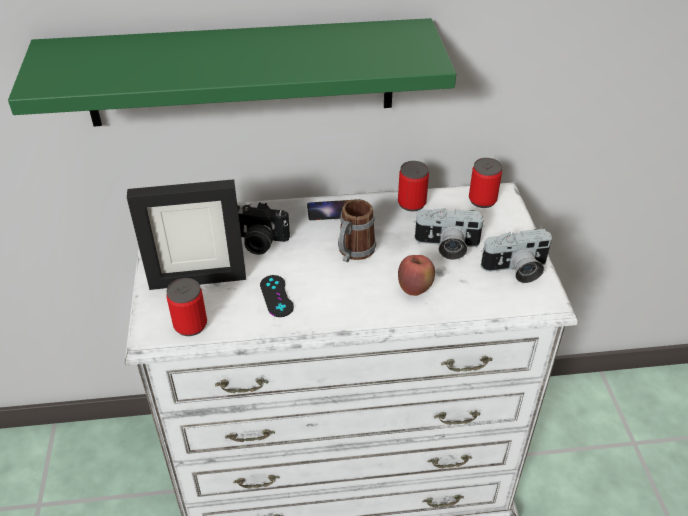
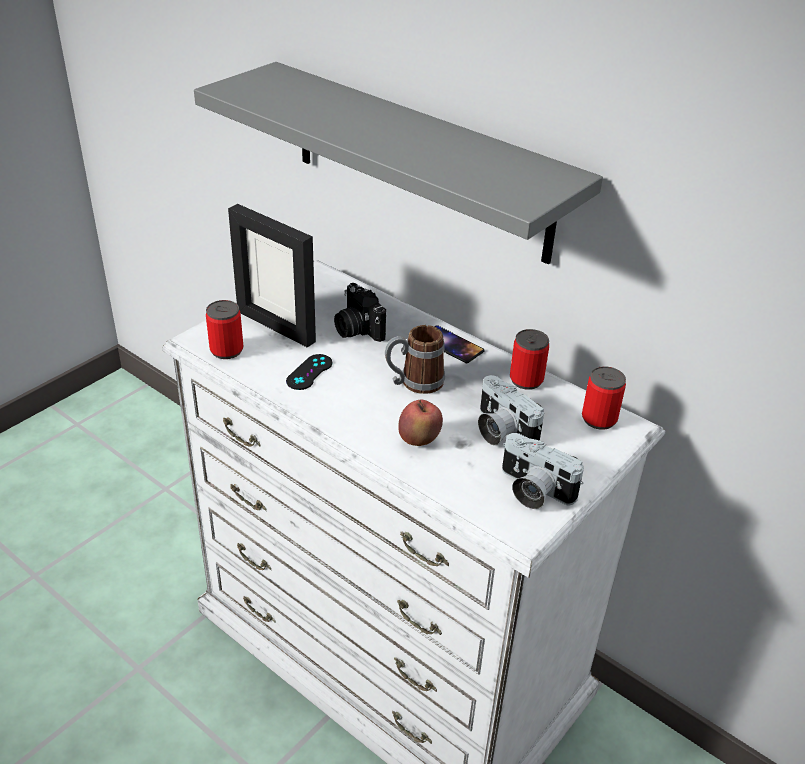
camera: 45 degrees right, 5 degrees down
(240, 73) = (419, 161): green shelf -> grey shelf

